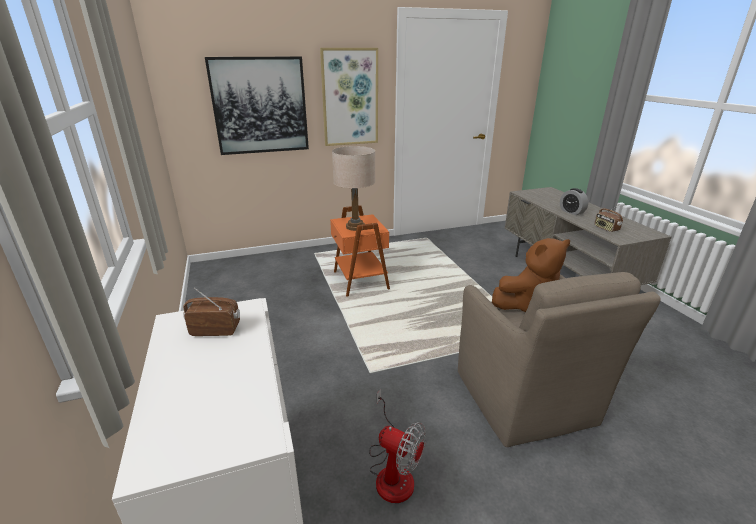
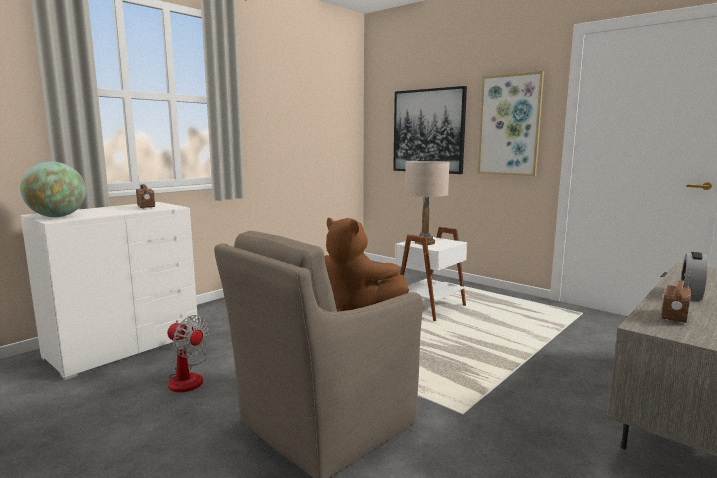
camera: 60 degrees right, 15 degrees down
(221, 433) = (57, 216): none -> globe
(359, 281) = (428, 307): orange side table -> white side table
(392, 471) = (188, 377): fan -> fan turned 60 degrees counterclockwise

